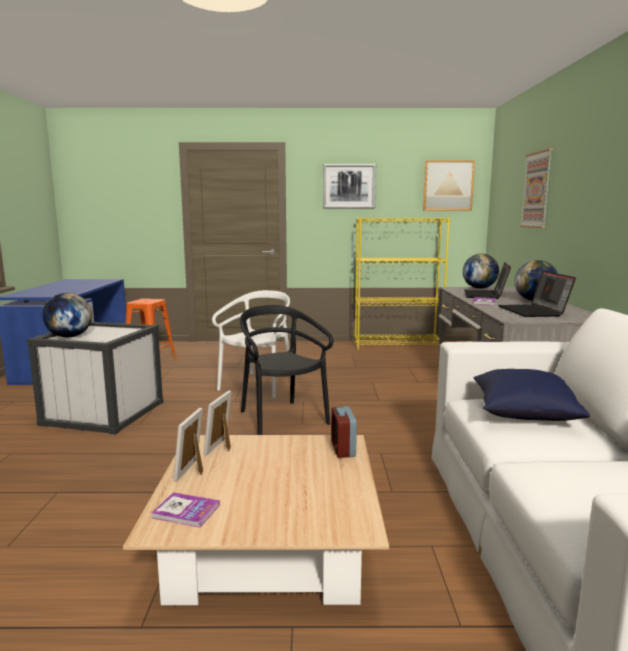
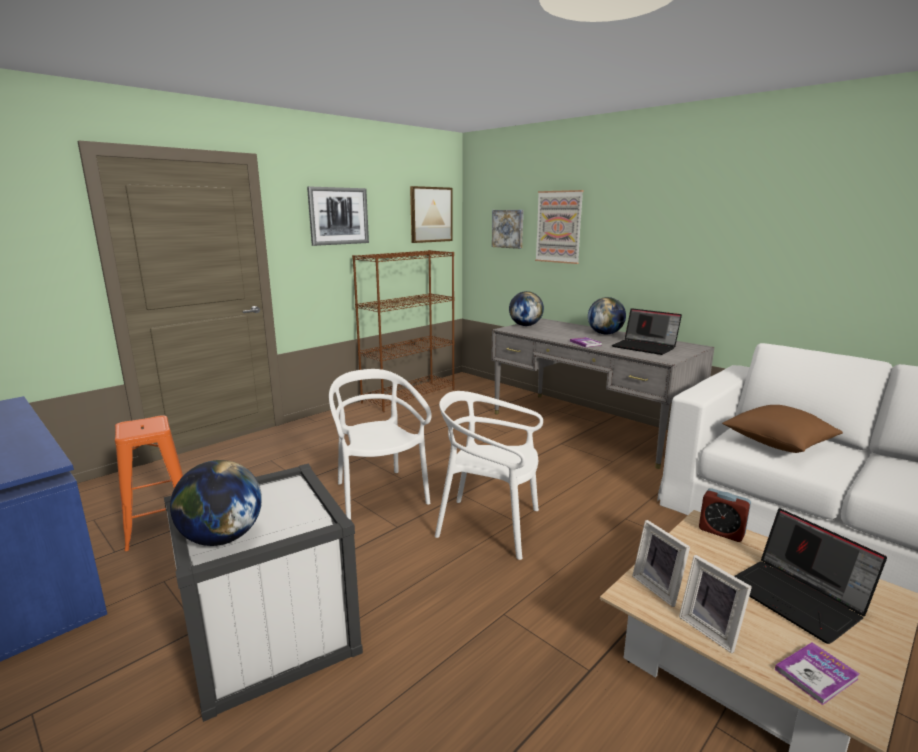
camera: 45 degrees left, 5 degrees up
(281, 419) = (489, 526): black chair -> white chair
(397, 345) = (409, 396): yellow bookcase -> brown bookcase
(485, 295) = (558, 334): laptop -> laptop (798, 598)
(510, 196) = (508, 228): none -> picture
(524, 414) = (777, 443): blue pillow -> brown pillow

